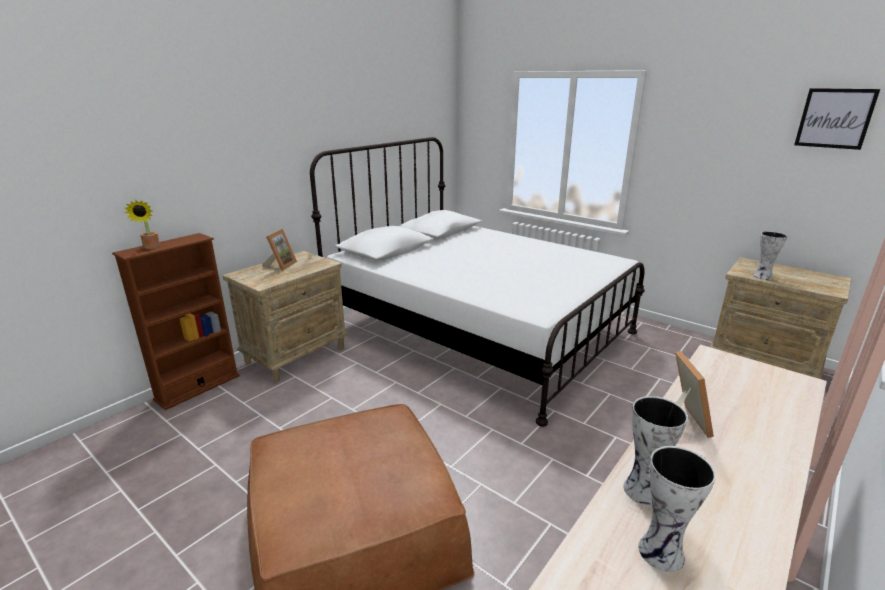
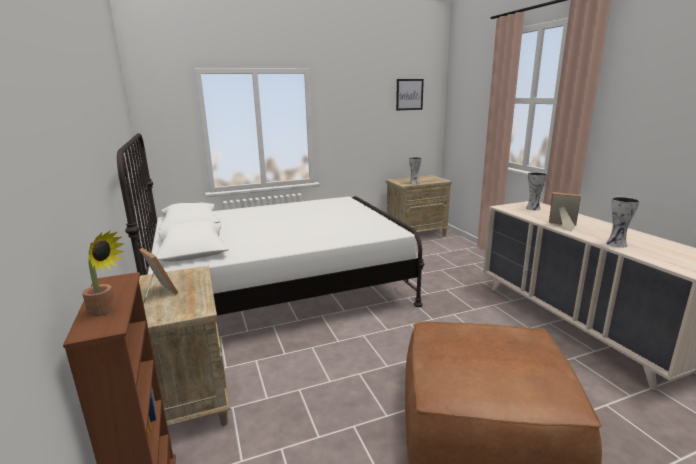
camera: 60 degrees left, 5 degrees down
(663, 553) = (659, 251): vase -> vase (533, 208)

